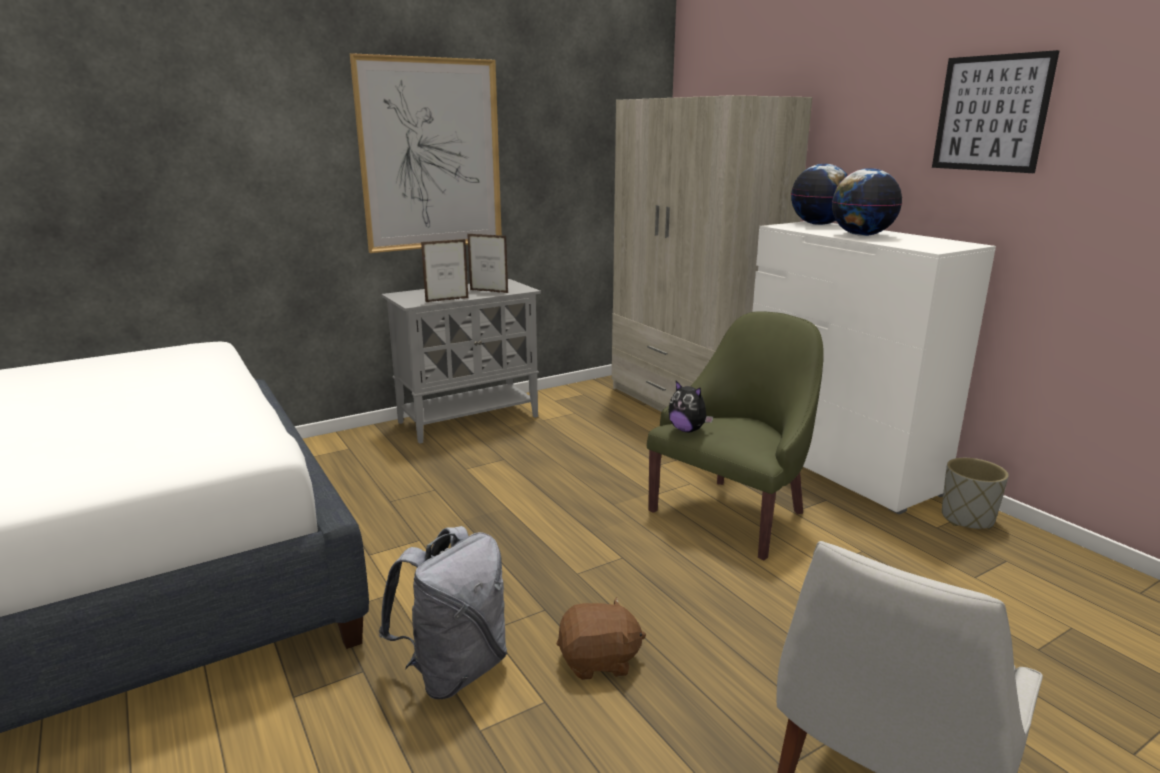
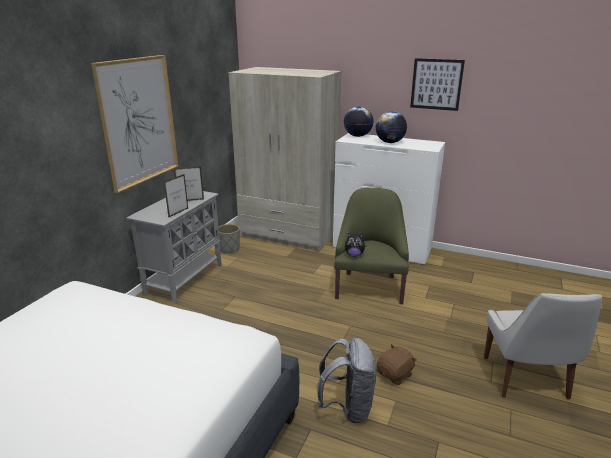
camera: 35 degrees left, 5 degrees up
(967, 518) = (447, 258): grey planter -> grey planter (229, 249)

